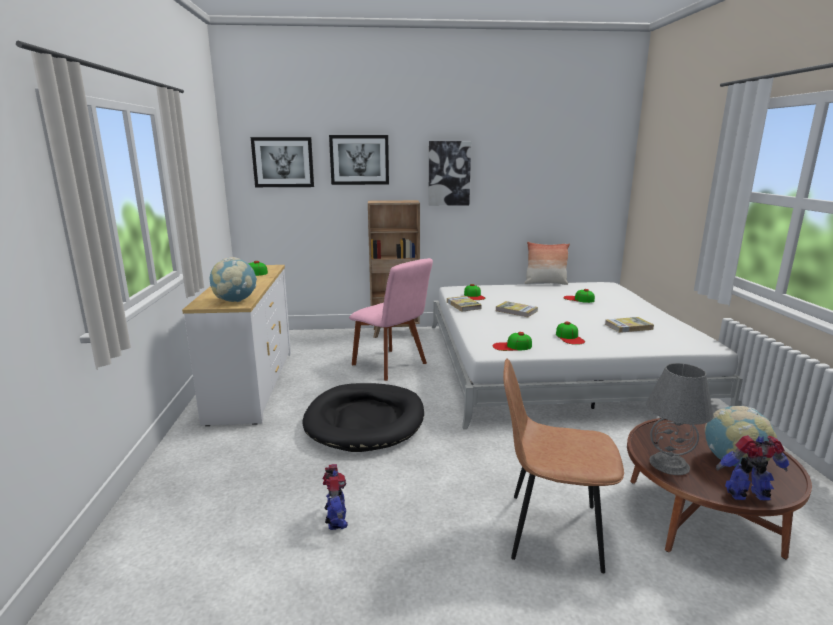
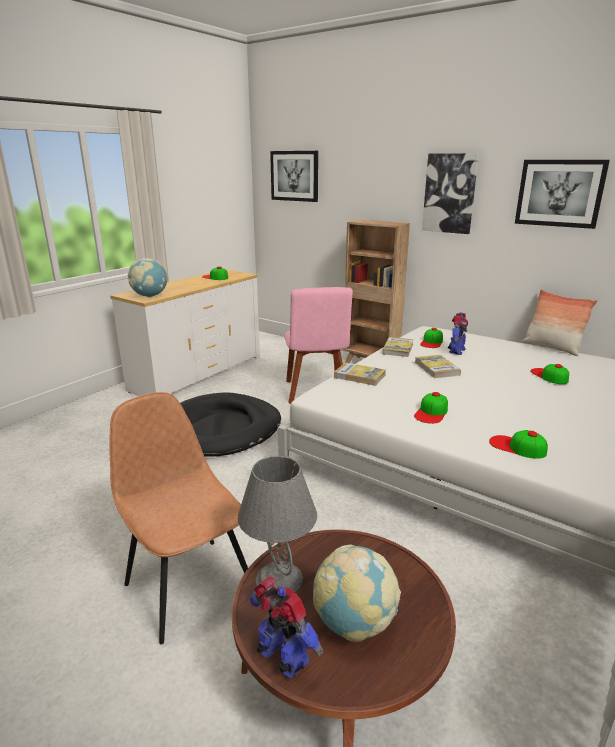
camera: 40 degrees right, 5 degrees up
(336, 520) = (86, 489): toy robot -> toy robot (456, 351)
(359, 160) = (358, 175): picture -> picture (559, 193)
(512, 346) = (350, 401): cap -> cap (517, 447)
(628, 327) = (540, 425): book -> book (359, 376)

